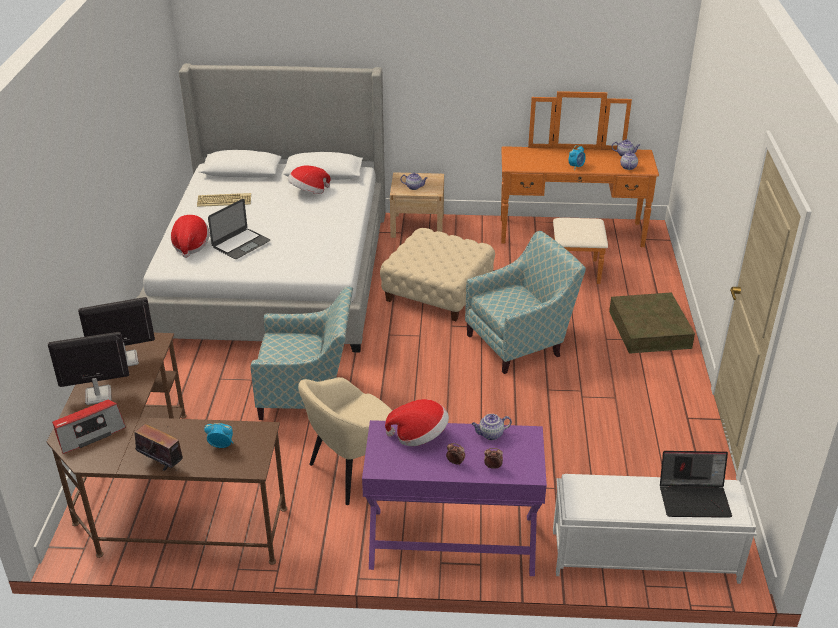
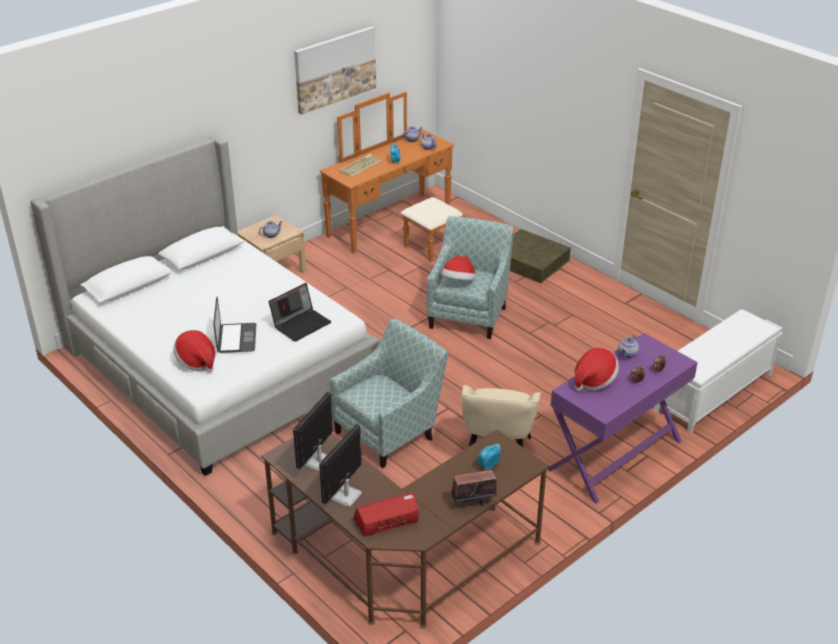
camera: 45 degrees left, 0 degrees up
(89, 433) = (387, 521): radio -> radio turned 120 degrees counterclockwise
(225, 200) = (157, 314): keyboard -> keyboard (360, 165)
(308, 192) = (217, 274): hat -> hat (458, 282)
(438, 291) = (363, 309): beige ottoman -> none
(540, 45) = (335, 69): none -> picture
(695, 498) = (738, 331): laptop -> laptop (301, 324)

